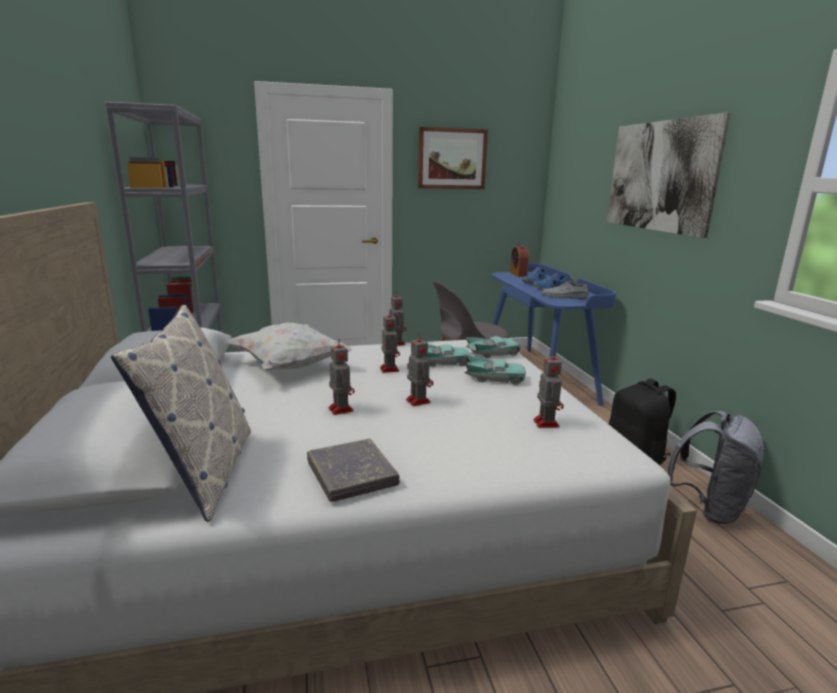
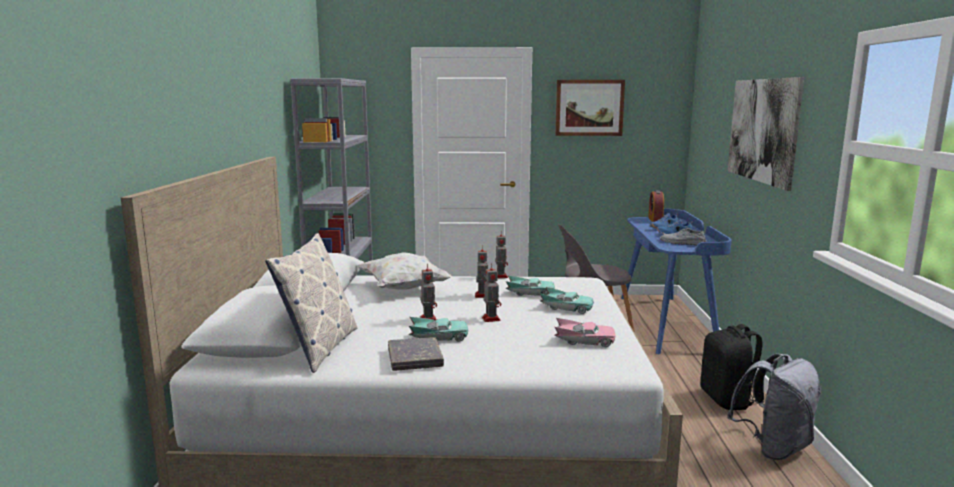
camera: 15 degrees right, 5 degrees down
(493, 353) = (580, 289): turquoise toy car -> turquoise toy car (439, 337)
(545, 422) = (584, 341): toy robot -> pink toy car

